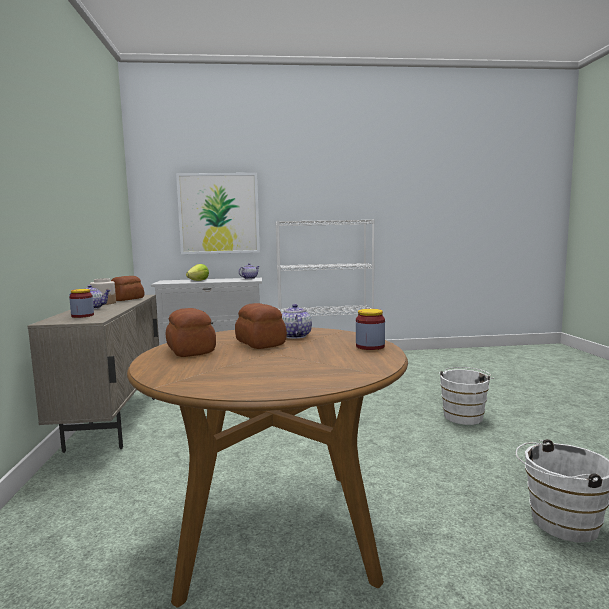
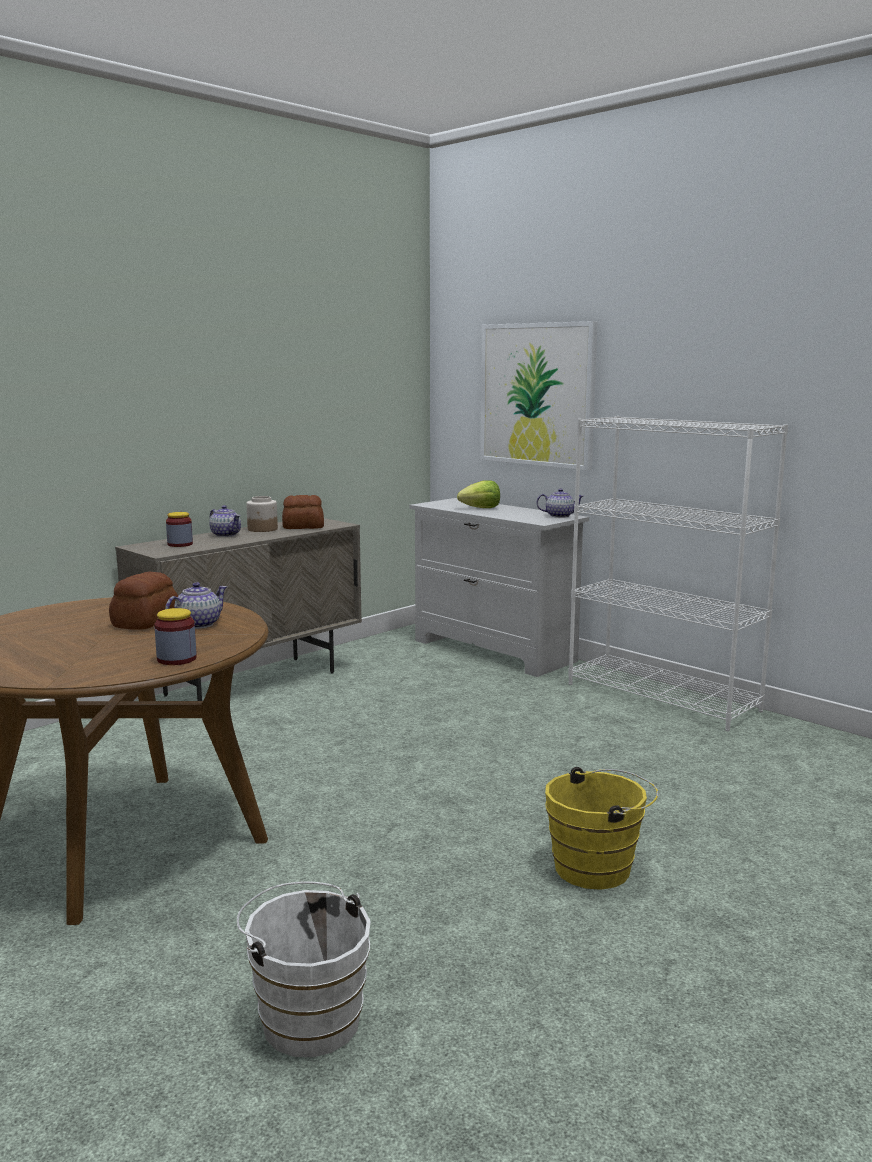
camera: 50 degrees right, 5 degrees up
(190, 350) = (87, 611): bread -> none
(464, 416) = (598, 868): white bucket -> yellow bucket

